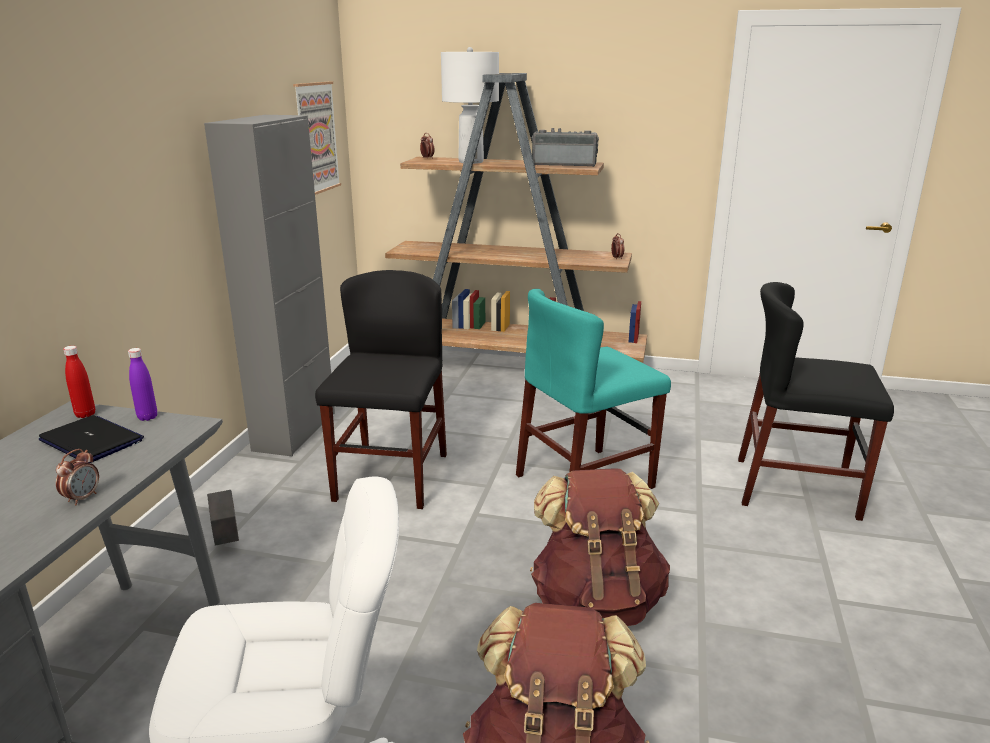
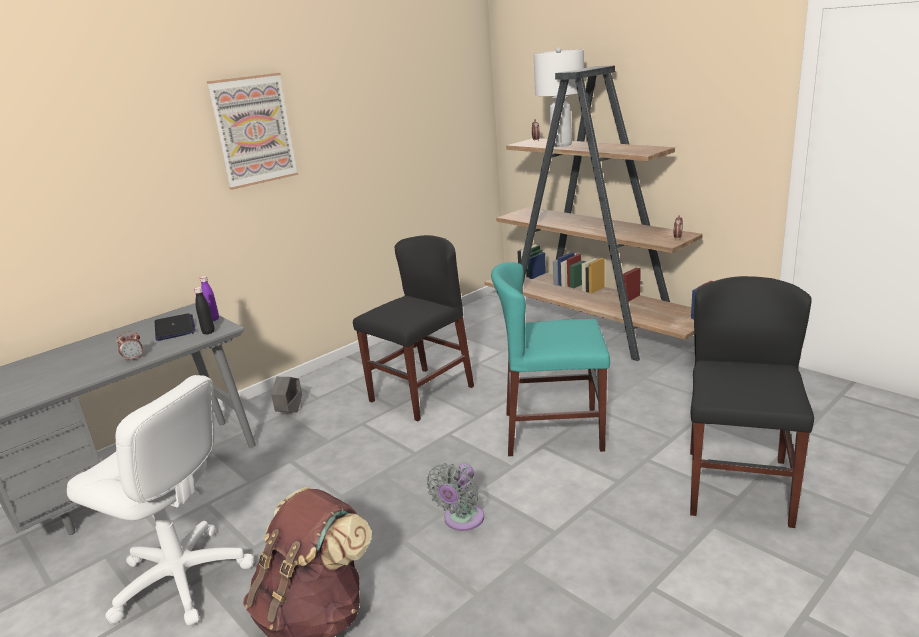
camera: 35 degrees right, 0 degrees up
(85, 414) = (191, 312): red bottle -> none
(169, 435) = (208, 332): none -> black bottle
(295, 431) = (395, 347): grey cabinet -> none
(316, 138) = (452, 124): picture -> picture (254, 130)
(564, 164) = (631, 149): radio -> none
(597, 601) = (461, 520): brown backpack -> grey fan
(796, 488) = (738, 487): black chair -> black chair turned 60 degrees clockwise

